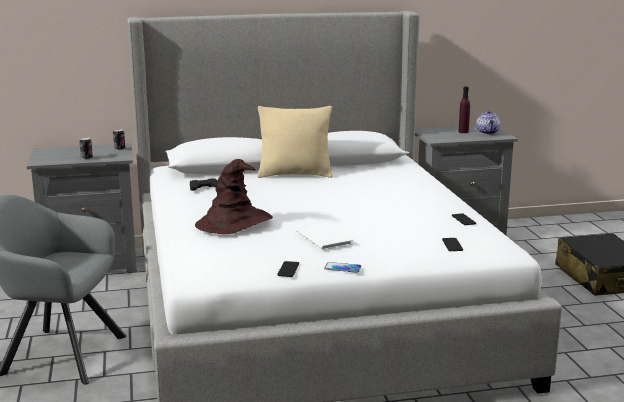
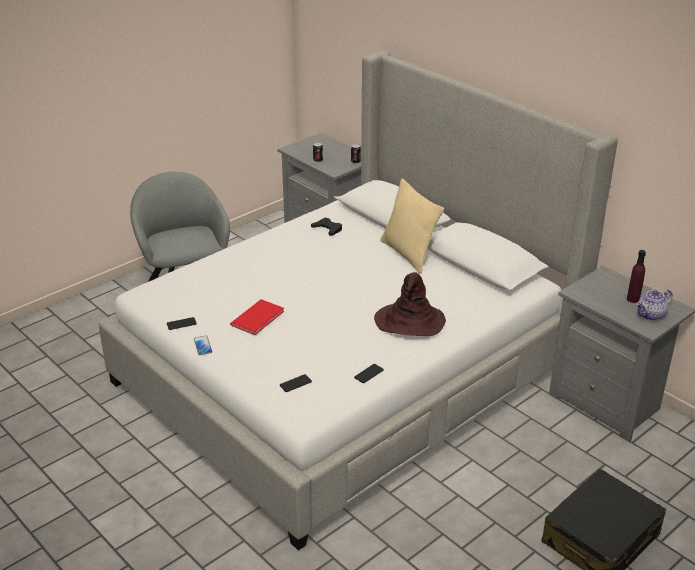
camera: 60 degrees right, 15 degrees up
(234, 223) = (254, 270): brown hat -> brown hat (409, 322)
(324, 237) = (259, 317): white book -> red book

